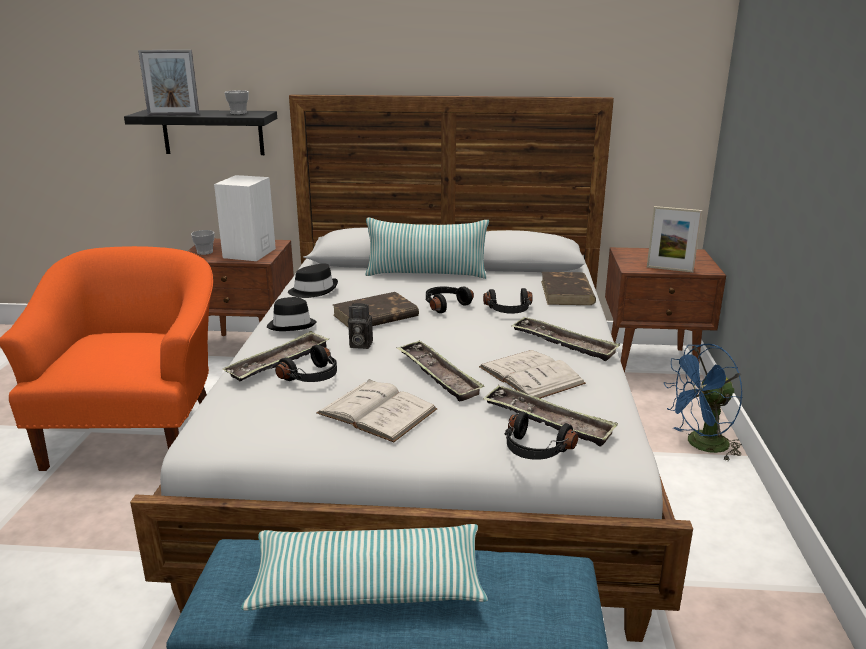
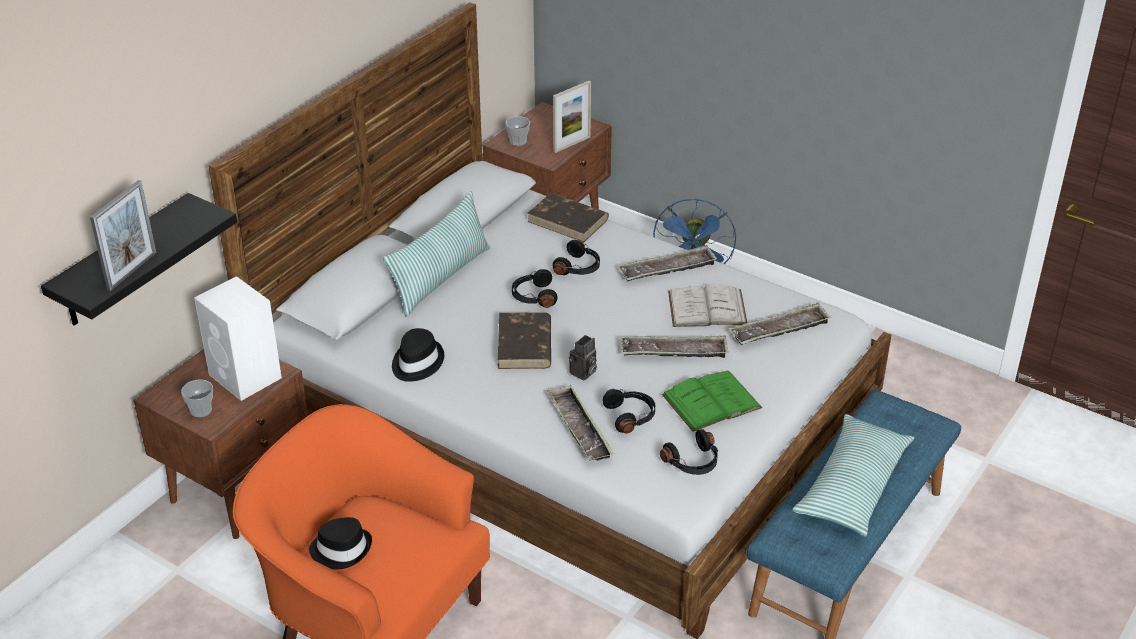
camera: 60 degrees left, 15 degrees up
(238, 113) = (178, 222): cup -> cup (518, 141)
(292, 325) = (498, 400): black hat -> black hat (341, 549)
(377, 411) = (711, 401): white book -> green book
(535, 450) = (813, 351): black headphones -> black headphones (693, 462)

